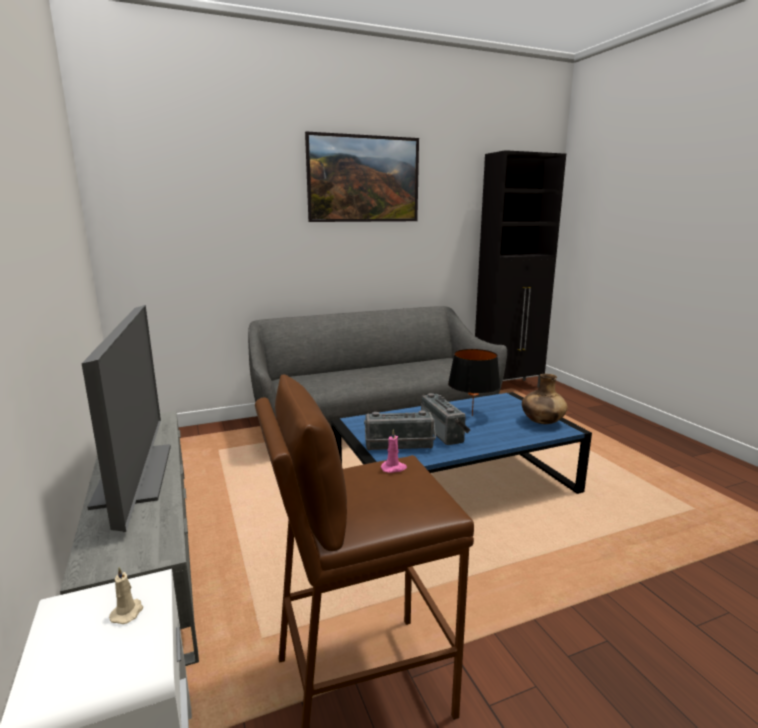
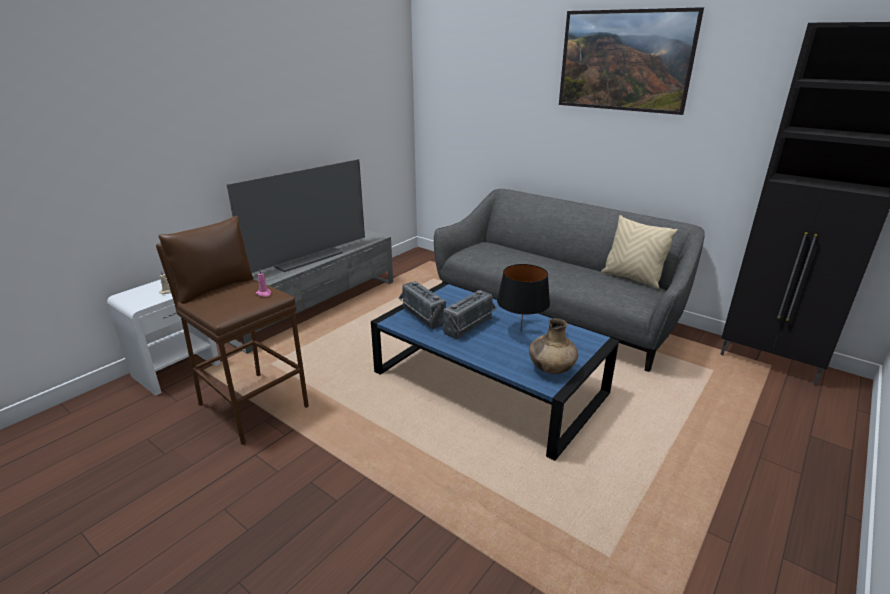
camera: 60 degrees right, 10 degrees up
(432, 359) = (632, 278): none -> beige pillow

